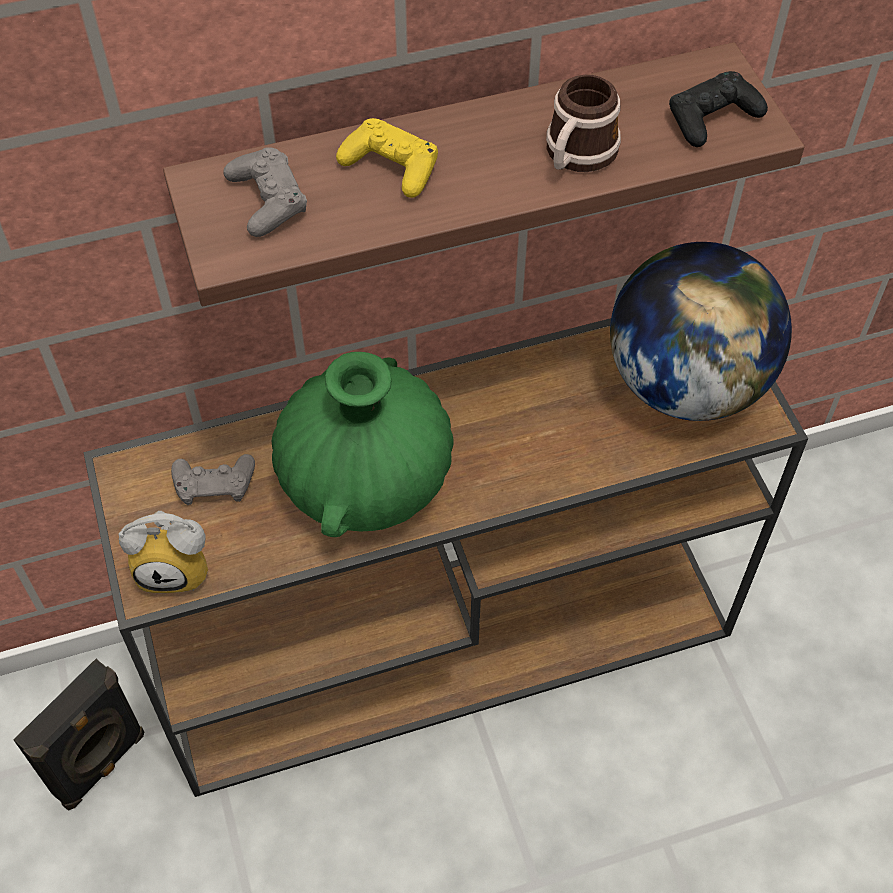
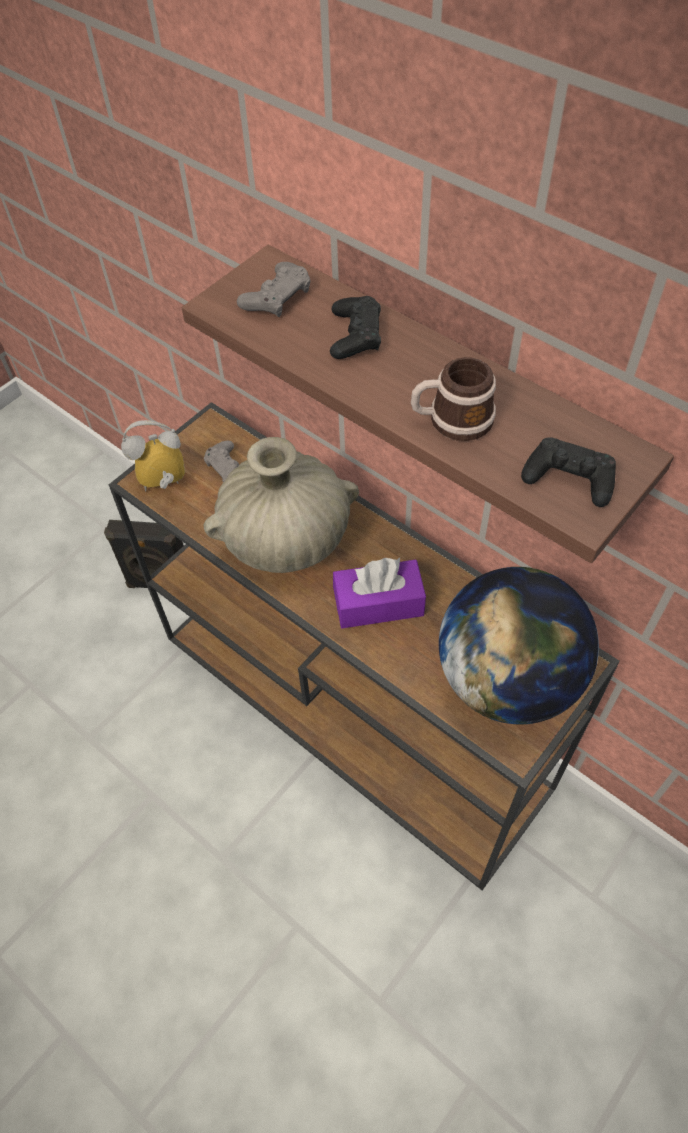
camera: 60 degrees right, 0 degrees up
(177, 567) = (163, 485): alarm clock -> alarm clock turned 105 degrees clockwise
(367, 480) = (286, 539): green vase -> beige vase
(391, 166) = (355, 335): yellow game controller -> black game controller
(520, 440) = (378, 603): none -> purple tissue box

